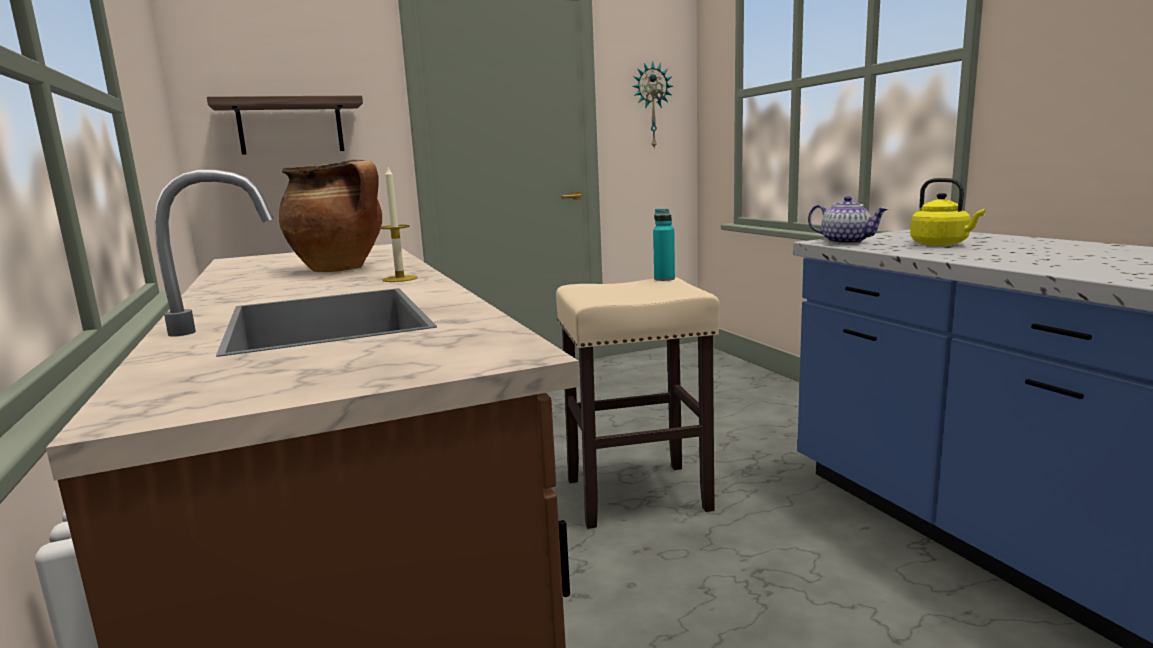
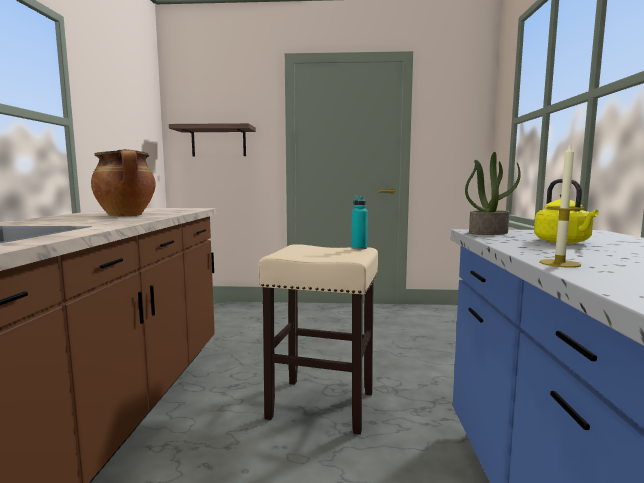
camera: 25 degrees right, 5 degrees down
(400, 279) = (118, 222): candle -> candle (559, 263)
(651, 106) = (454, 131): wall clock -> none
(846, 242) = (488, 232): teapot -> potted plant

